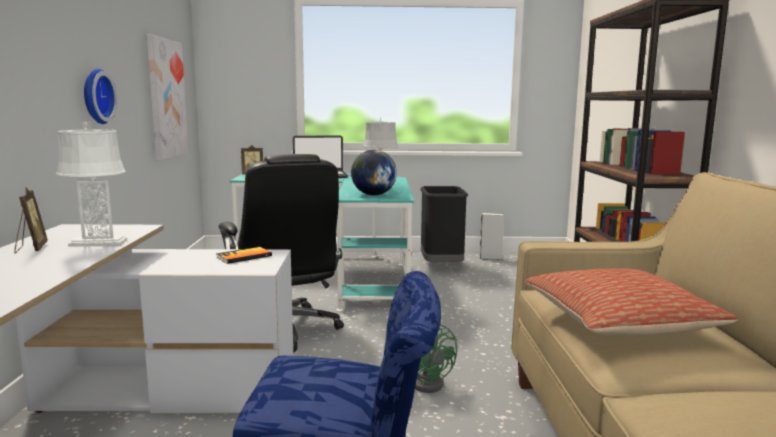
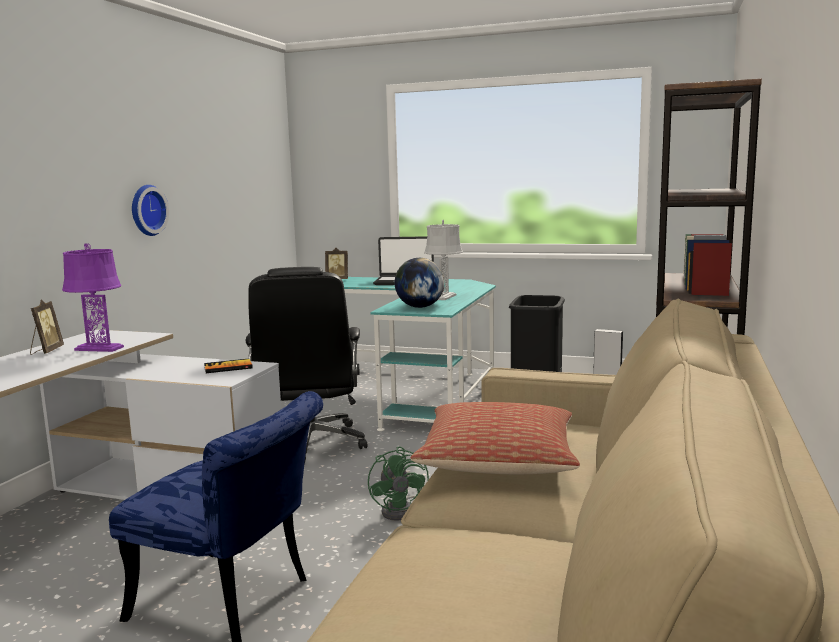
camera: 20 degrees right, 0 degrees up
(97, 243) = (98, 349): white table lamp -> purple table lamp
(166, 99) = (244, 203): picture -> none

